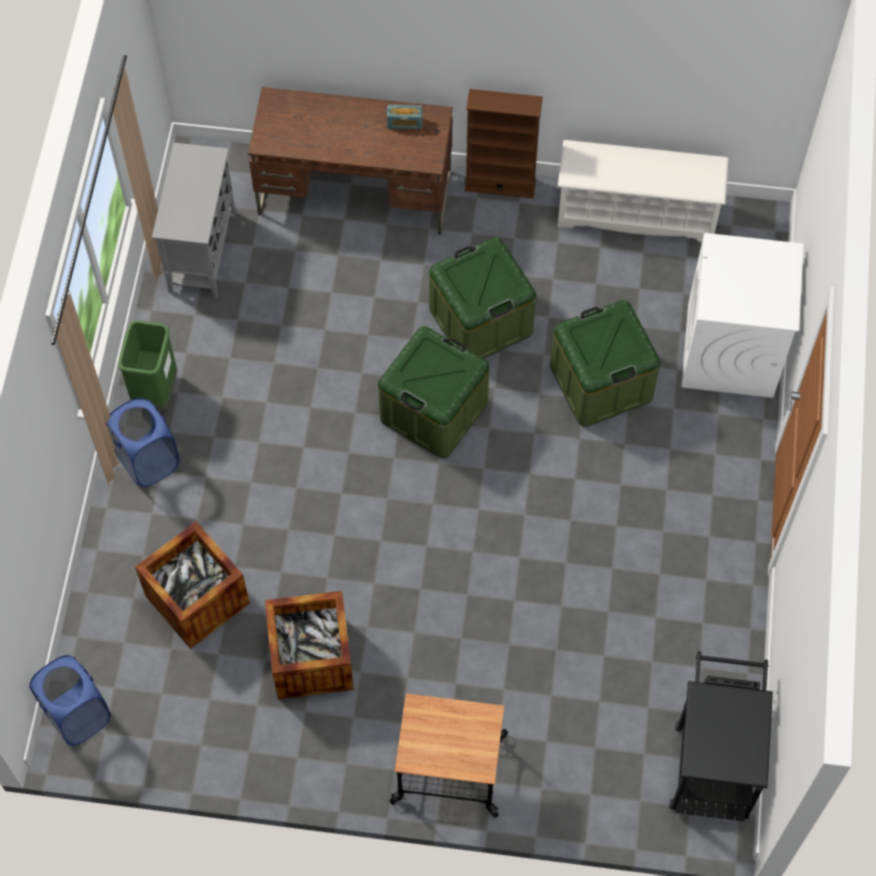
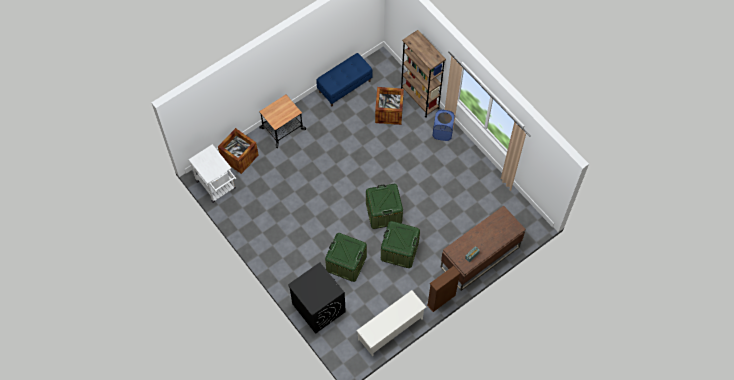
camera: 135 degrees right, 0 degrees up
(77, 715) = (386, 64): blue laundry basket -> none
(105, 570) = (419, 99): none -> brown bookcase
(156, 392) = (463, 151): green trash can -> none
(202, 250) = (500, 200): grey cabinet -> none
(217, 746) = (344, 86): none -> blue bench
(311, 658) = (344, 124): crate -> crate (239, 157)
(711, 760) = (217, 187): black cart -> white cart
(730, 351) = (318, 307): white washing machine -> black washing machine

